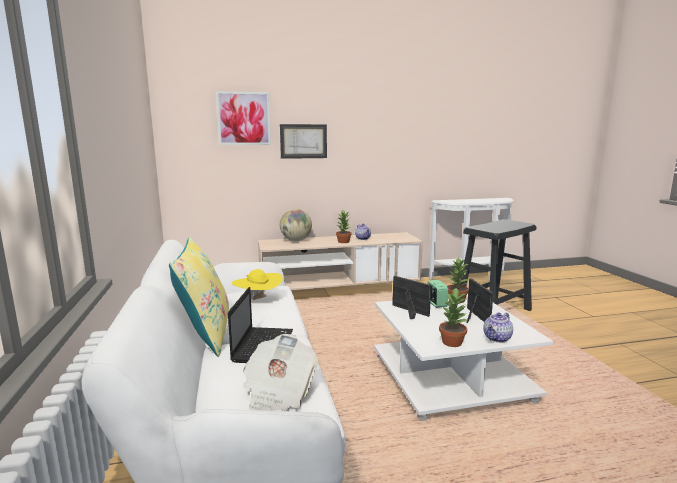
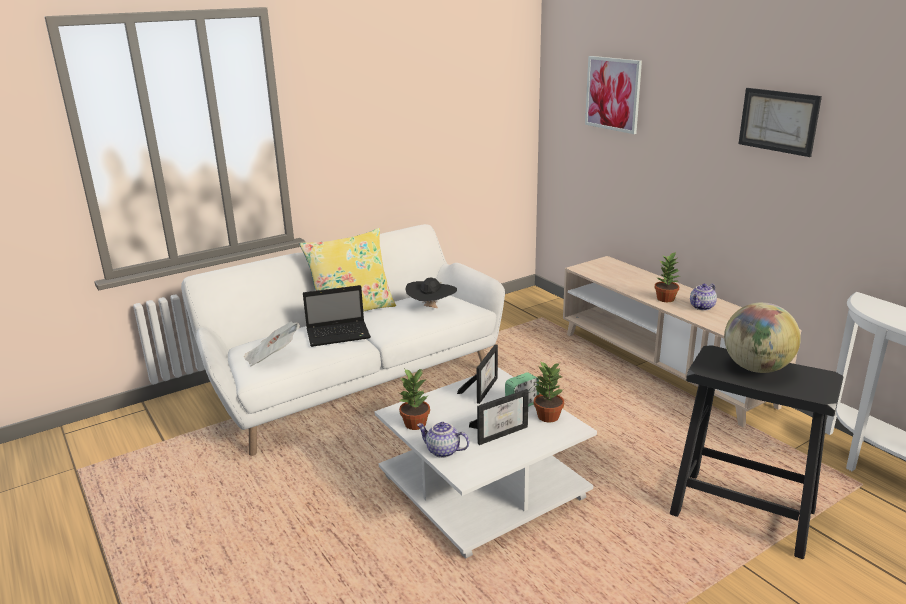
camera: 70 degrees right, 10 degrees up
(258, 300) = (431, 308): yellow hat -> black hat
(296, 240) = (631, 273): globe -> globe (756, 368)
(303, 141) = (673, 136): picture -> picture (778, 121)

